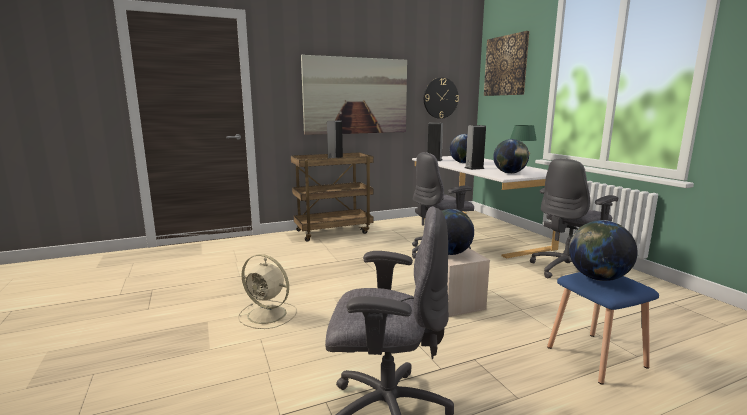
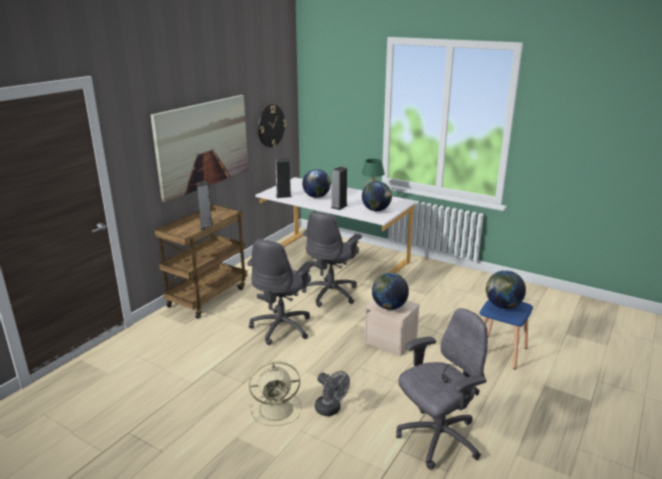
camera: 35 degrees left, 10 degrees up
(311, 334) = (331, 410): none -> grey fan
(506, 65) = (332, 91): picture -> none
(567, 270) = (432, 282): grey office chair -> grey office chair (282, 327)

